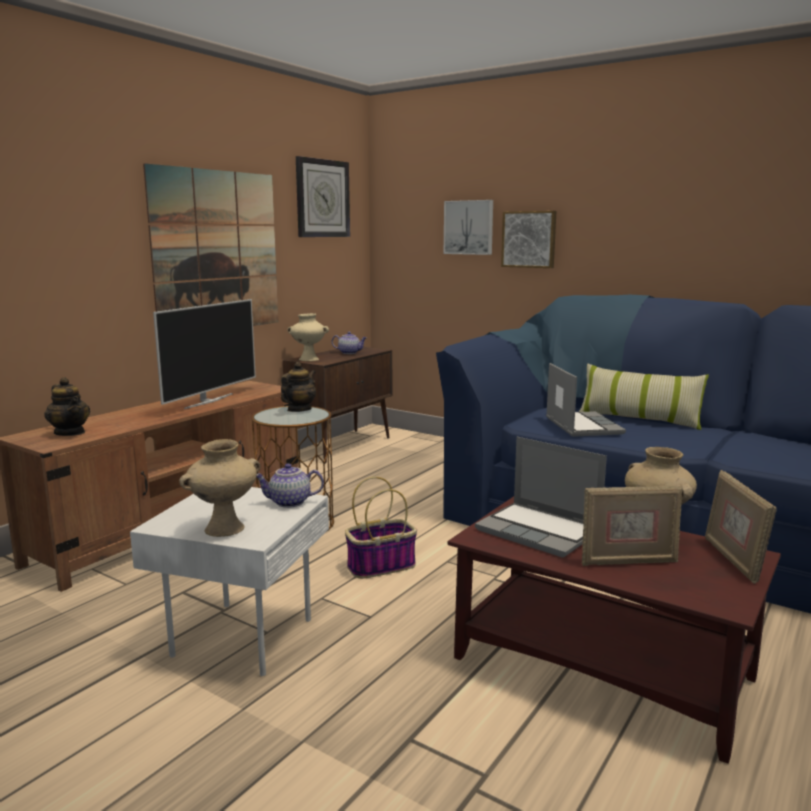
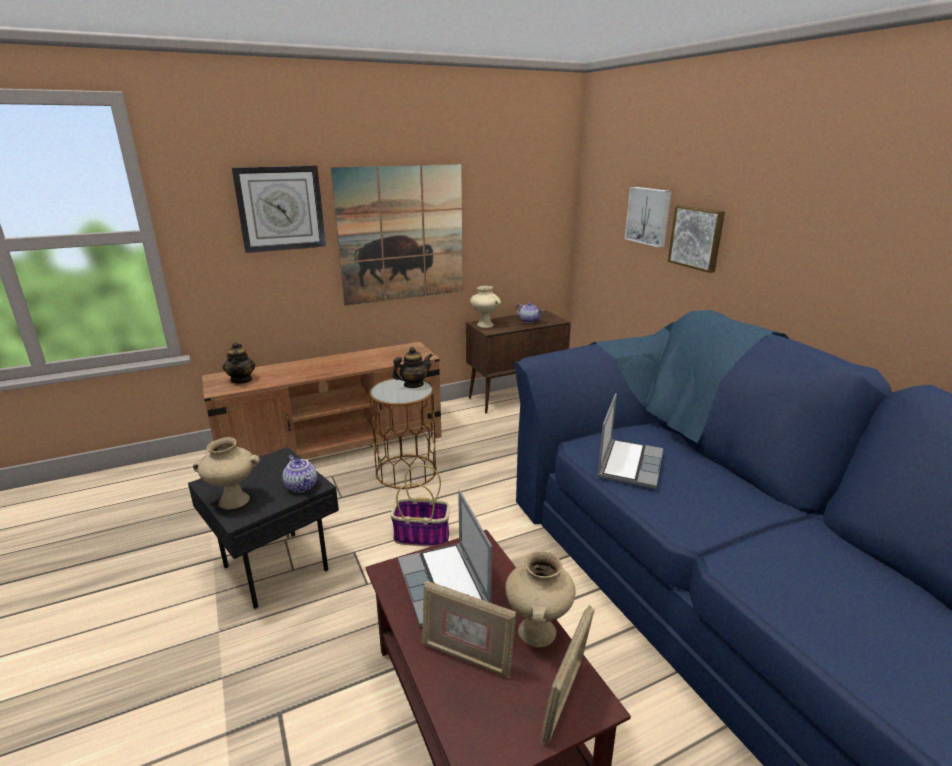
camera: 30 degrees right, 10 degrees up
(208, 401) = (361, 362): television -> none
(242, 634) = (277, 565): white side table -> black side table
(289, 503) = (302, 486): teapot -> teapot turned 150 degrees counterclockwise
(322, 198) = (520, 180): wall clock -> wall clock (280, 208)
(639, 420) = (711, 468): pillow -> none

